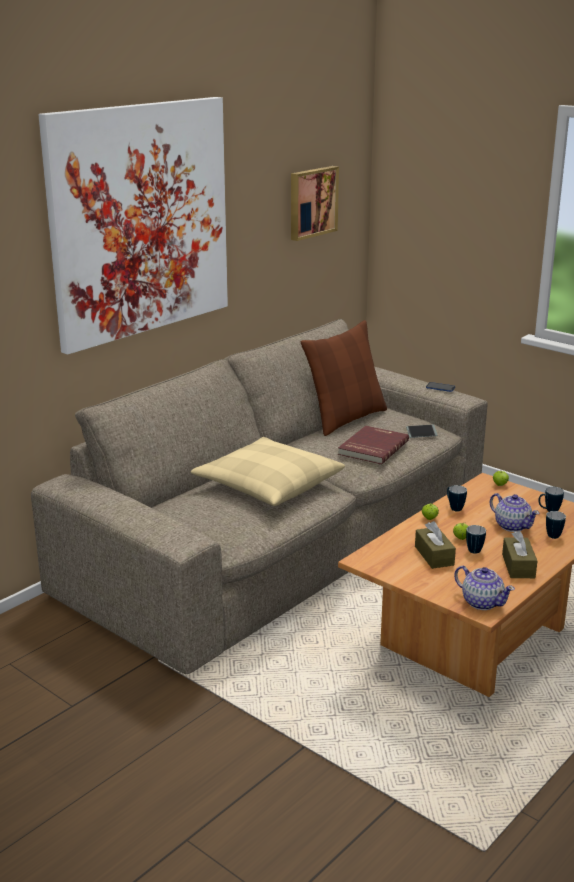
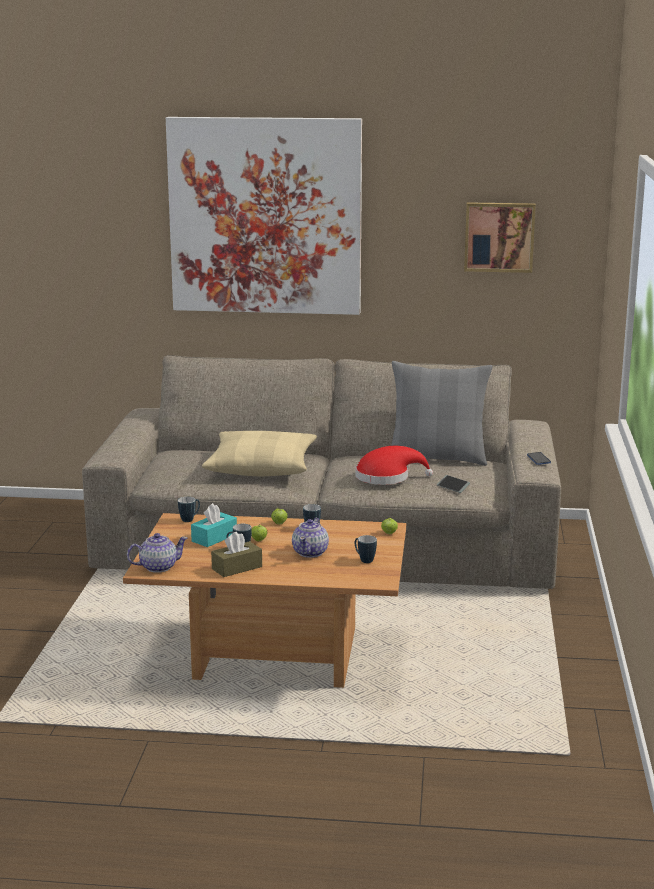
camera: 55 degrees right, 5 degrees down
(345, 419) = (437, 458): brown pillow -> grey pillow
(372, 447) = (387, 477): red book -> red hat
(434, 556) = (214, 538): brown tissue box -> turquoise tissue box
(482, 602) = (158, 567): teapot -> teapot turned 120 degrees counterclockwise
(552, 534) = (316, 569): mug -> mug (190, 519)

